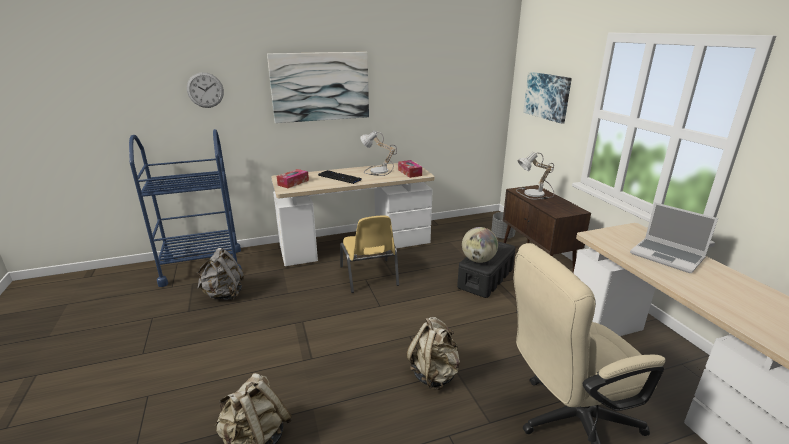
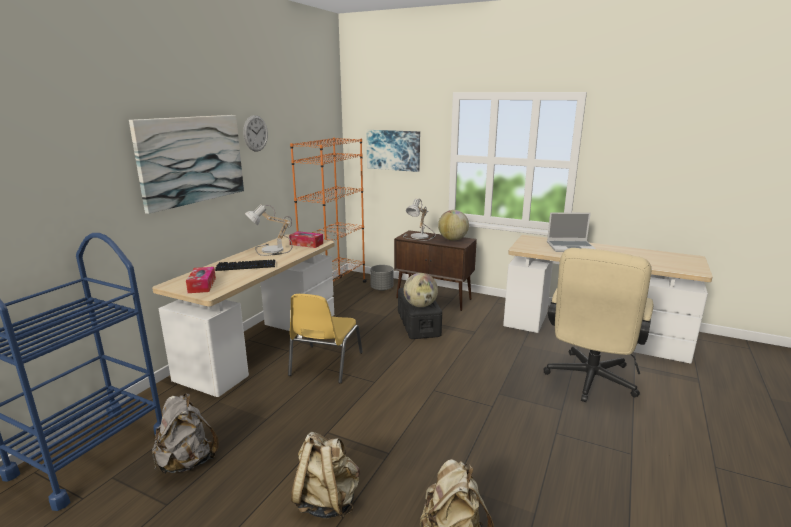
camera: 45 degrees left, 5 degrees down
(205, 90) = (47, 178): wall clock -> wall clock (255, 133)
(369, 276) = (325, 364): yellow chair -> yellow chair turned 75 degrees clockwise
(434, 374) = (490, 404): beige backpack -> beige backpack (327, 500)
(460, 224) = (334, 291): none -> orange bookcase
(561, 206) = (452, 239): none -> globe

